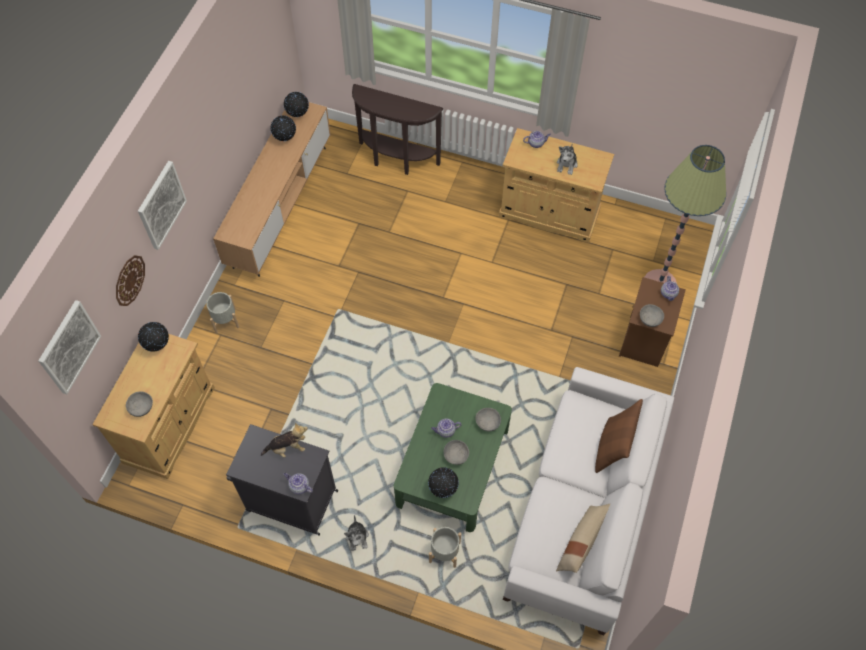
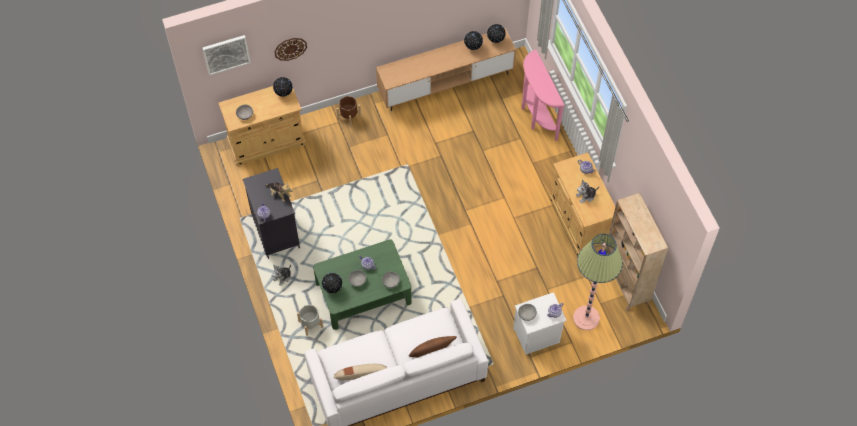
camera: 50 degrees right, 0 degrees up
(161, 205) = (338, 25): picture -> none
(225, 320) = (349, 117): grey planter -> brown planter
(396, 160) = (536, 116): brown console table -> pink console table
(644, 342) = (536, 336): brown nightstand -> white nightstand
(648, 224) = (625, 283): none -> beige bookcase

